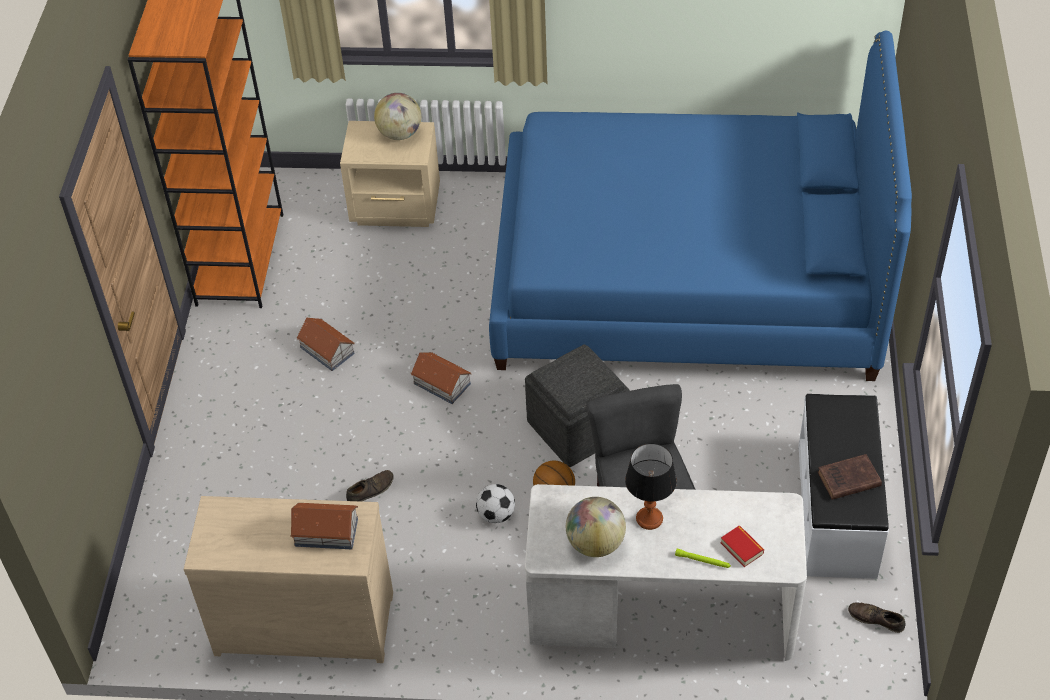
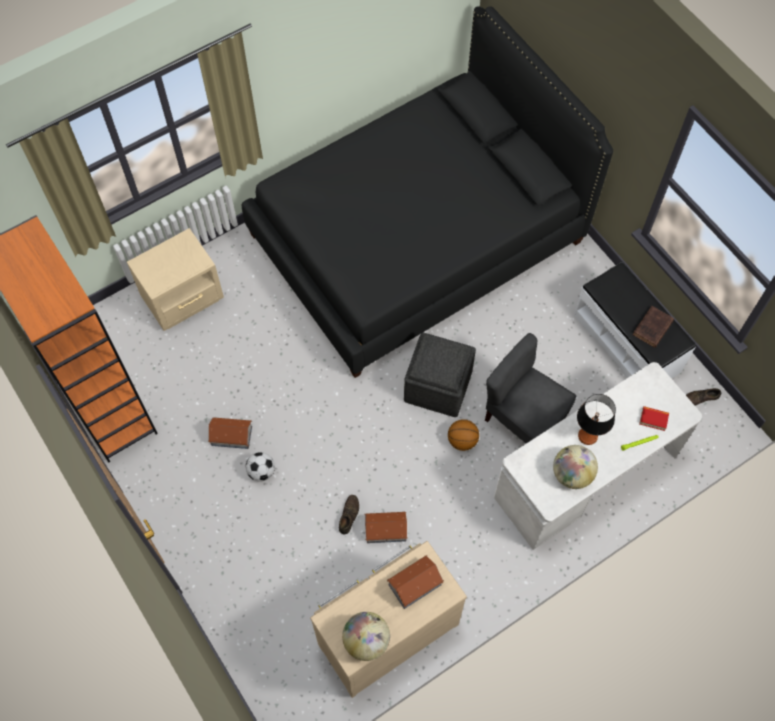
camera: 40 degrees left, 15 degrees up
(400, 134) = (173, 251): globe -> globe (366, 640)
(442, 384) = (329, 410): toy house -> toy house (386, 530)
(496, 514) = (440, 478): football -> football (261, 471)
(688, 278) = (417, 238): blue bed -> black bed

